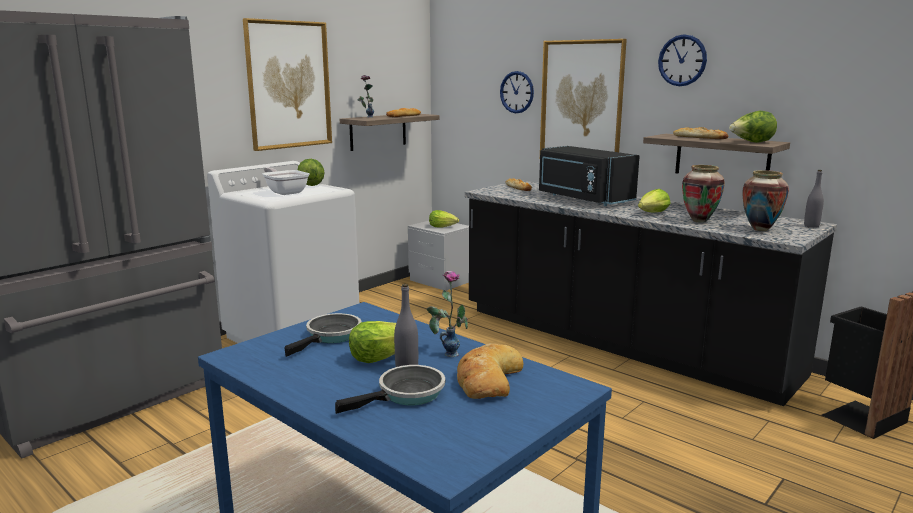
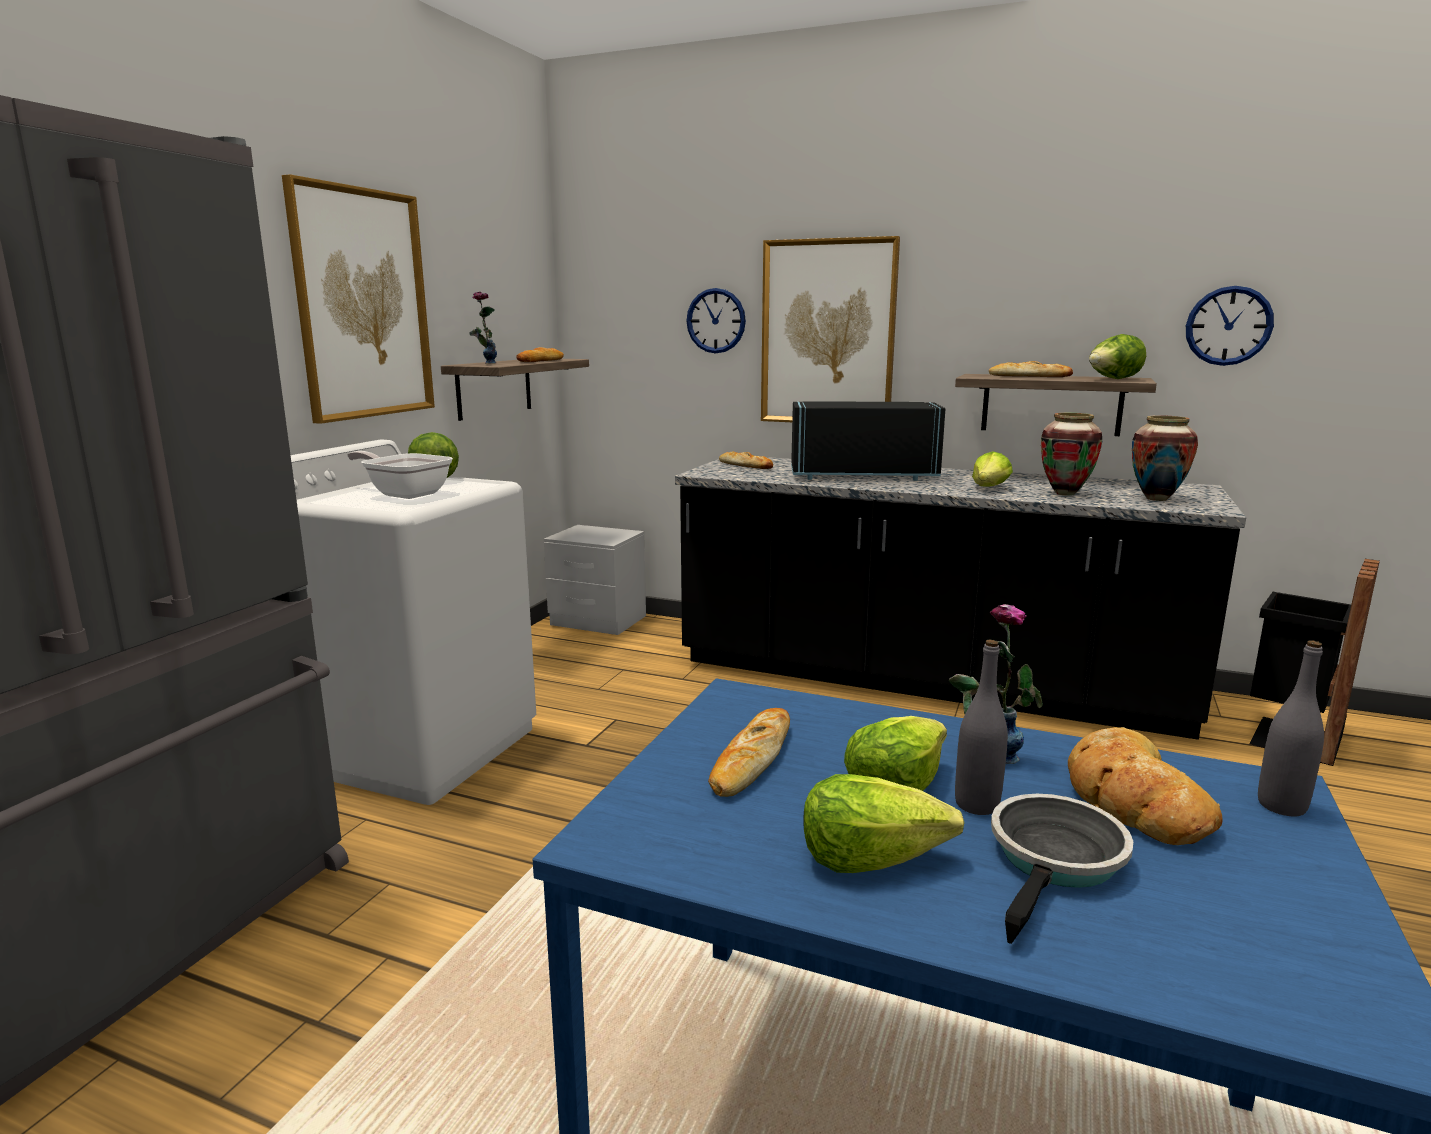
camera: 20 degrees left, 0 degrees up
(331, 336) = (751, 759): frying pan -> bread
(443, 227) = (602, 536): lettuce -> lettuce (871, 857)
(582, 199) = (862, 475): black microwave -> black microwave turned 150 degrees clockwise
(682, 60) = (989, 267): wall clock -> wall clock (1228, 326)
(811, 226) = (1201, 490): grey bottle -> grey bottle (1281, 806)

